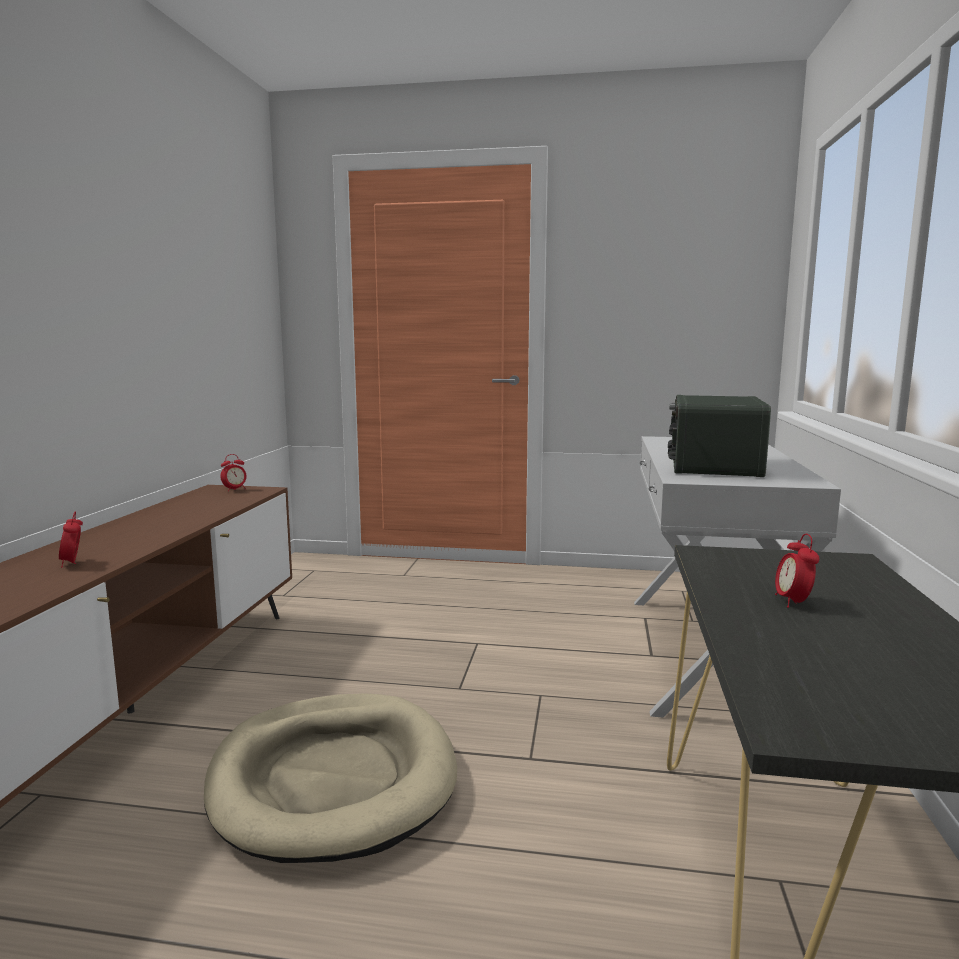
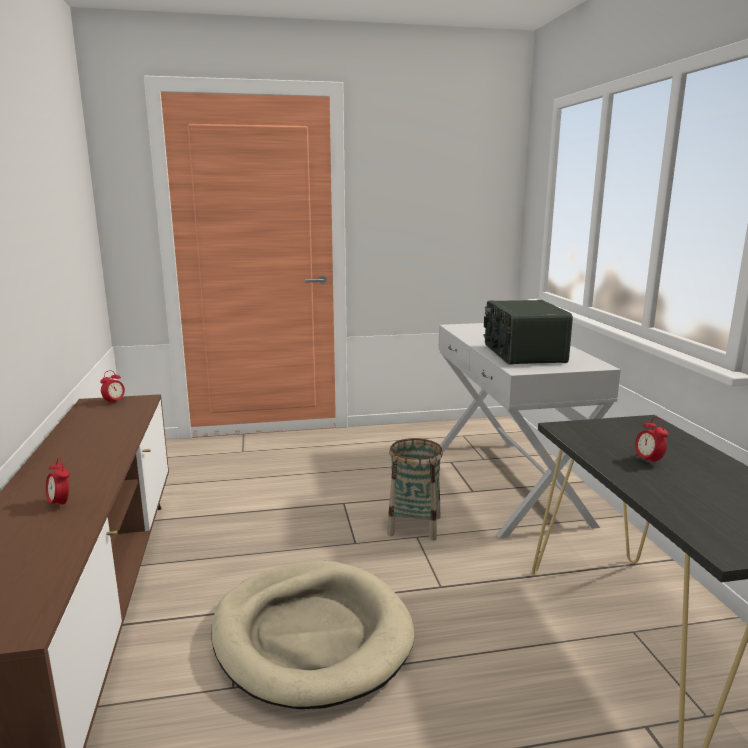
camera: 20 degrees left, 5 degrees up
(546, 682) = (414, 525): none -> basket

